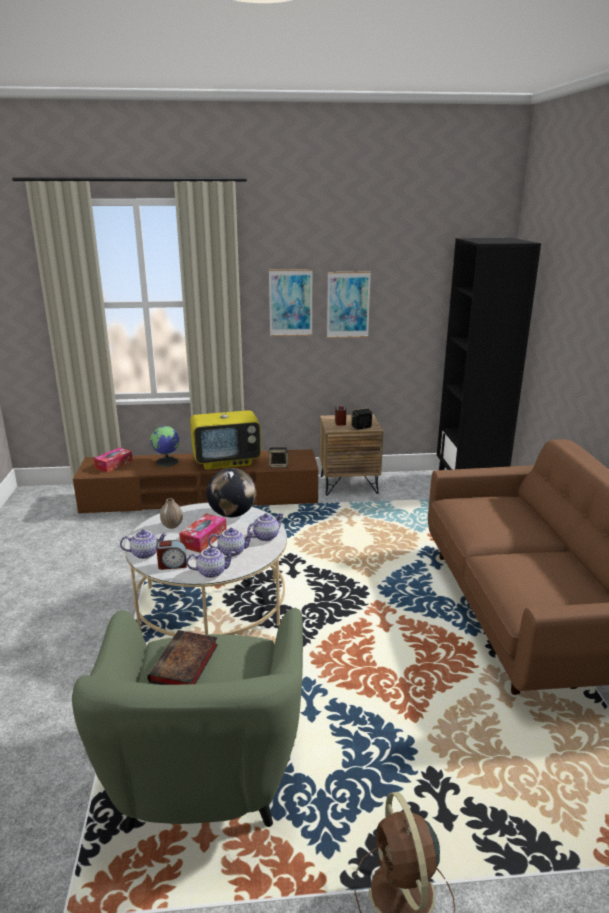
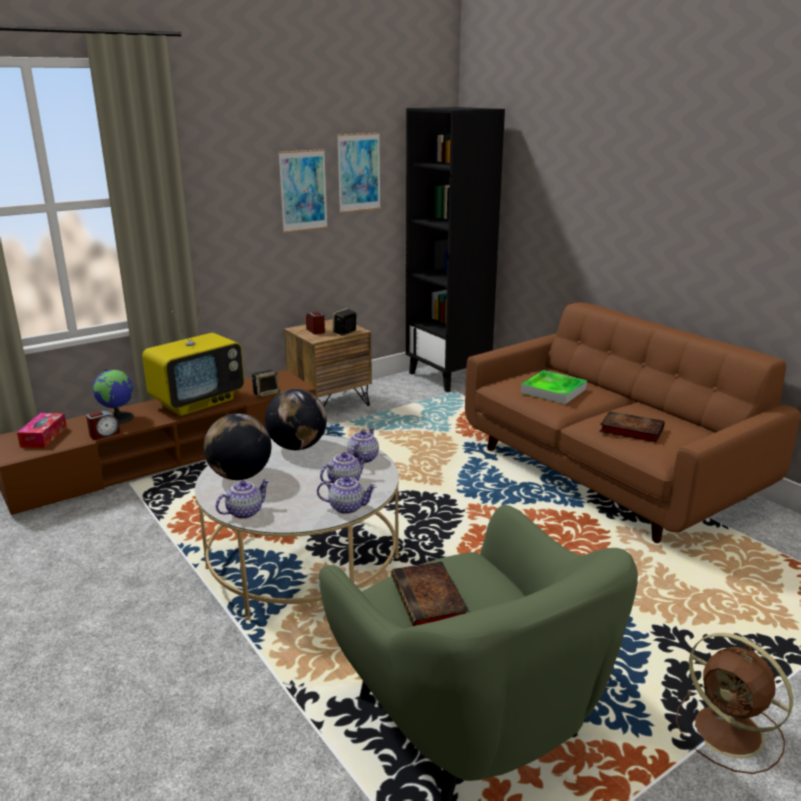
camera: 30 degrees left, 0 degrees up
(172, 526) = (240, 476): vase -> globe
(172, 564) = (292, 513): alarm clock -> alarm clock (104, 434)
(204, 539) = (296, 479): tissue box -> none
(212, 572) = (347, 507): teapot -> teapot turned 45 degrees clockwise
(290, 303) = (239, 192): picture -> picture (359, 172)
(491, 519) = (553, 391): none -> tray
(520, 576) = (629, 430): none -> book

